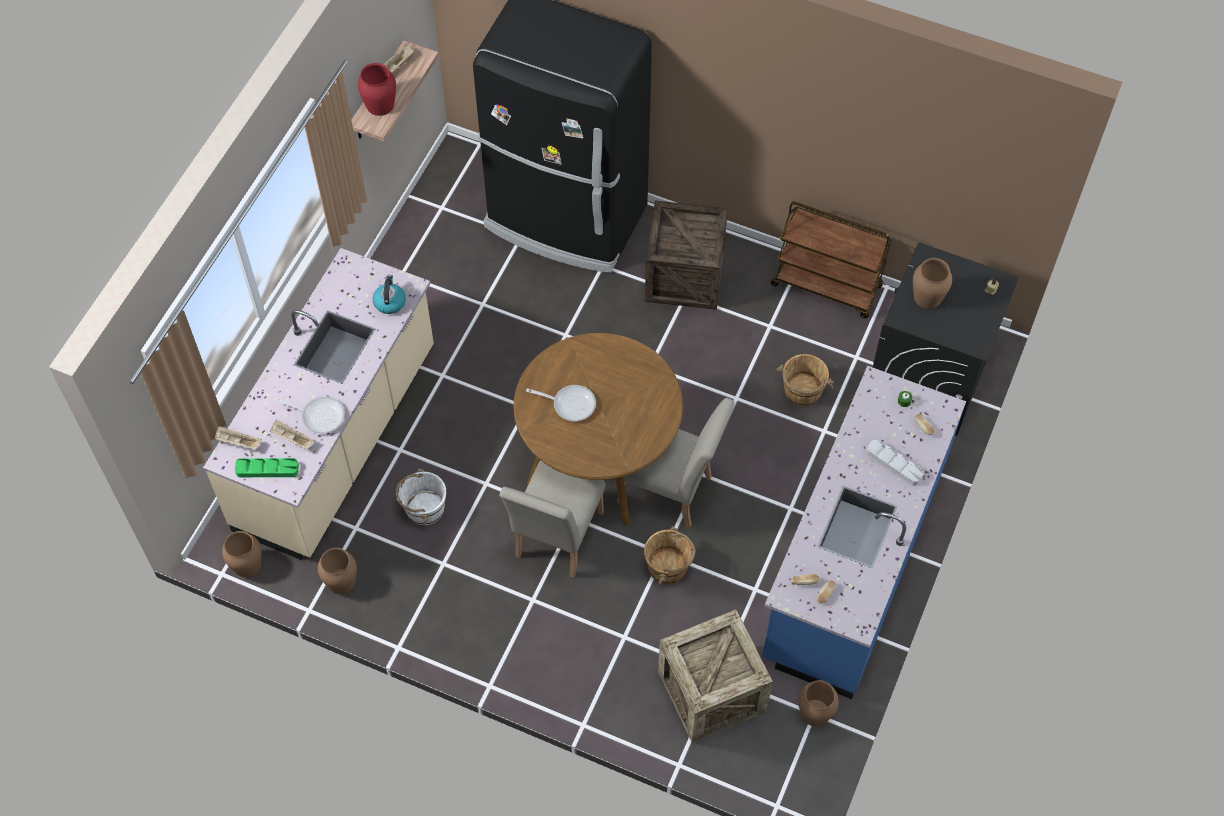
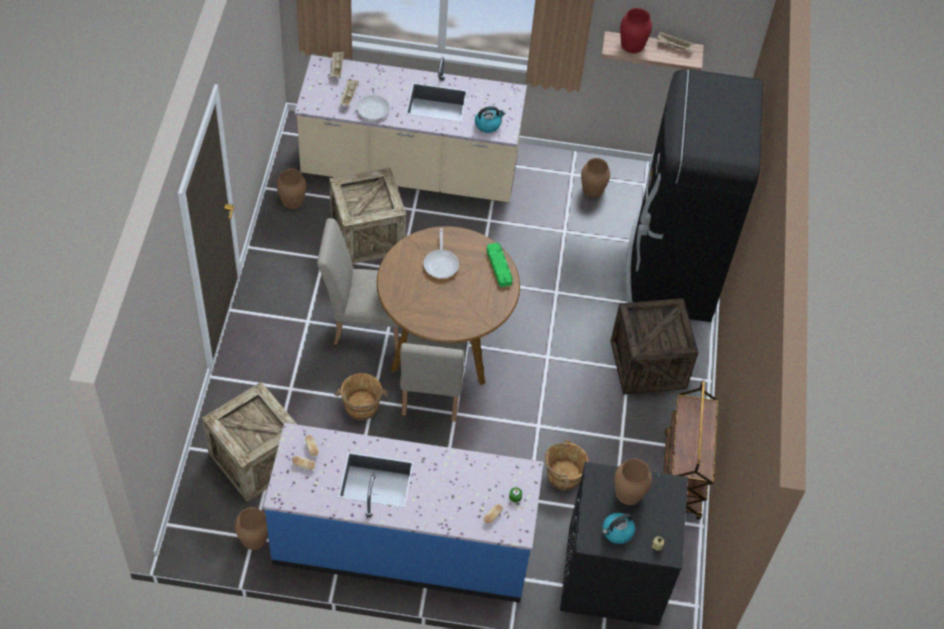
camera: 70 degrees right, 5 degrees down
(247, 565) = (291, 144): brown vase -> brown vase (592, 189)
(267, 469) = (319, 89): green tray -> green tray (499, 266)
(424, 508) = (367, 235): white bucket -> crate
(894, 464) = (447, 498): grey tray -> none
(970, 319) = (617, 532): none -> kettle

